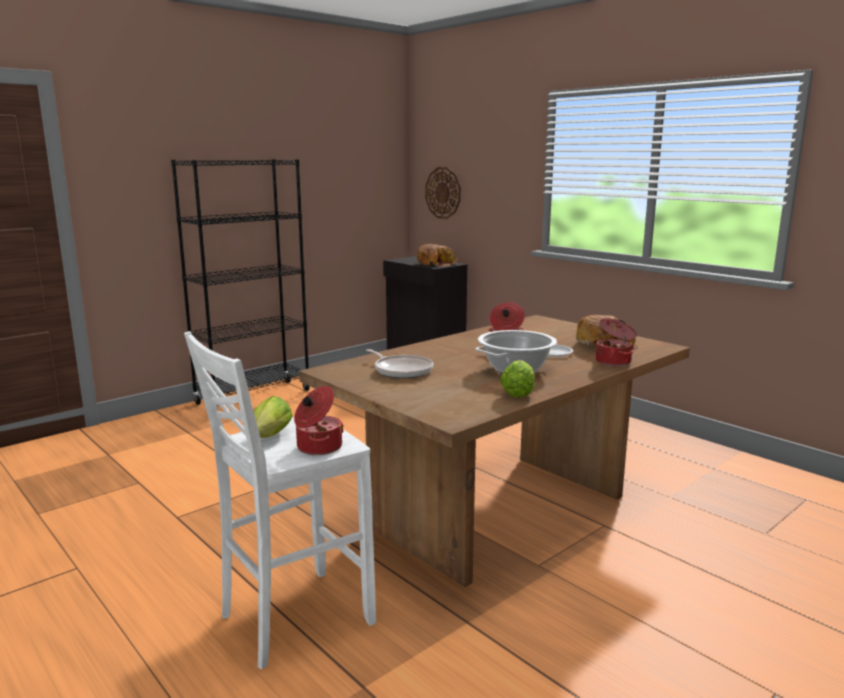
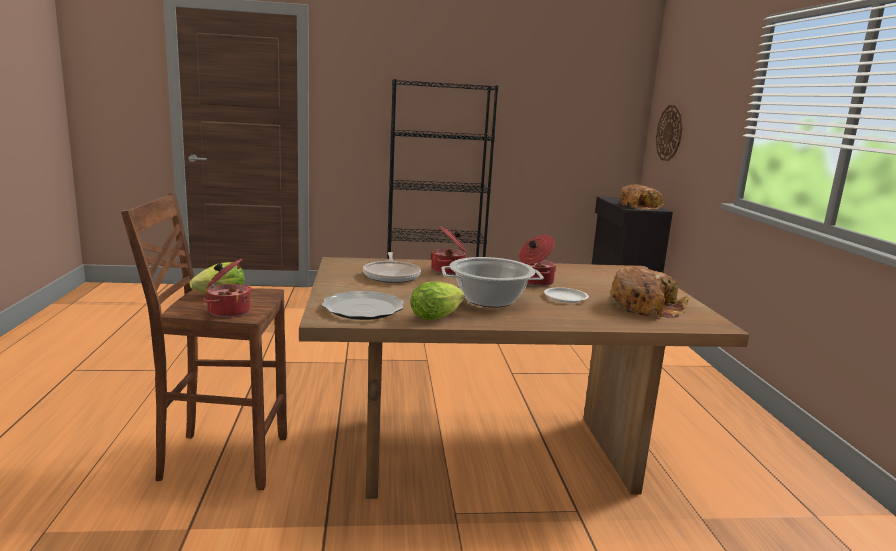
camera: 35 degrees right, 0 degrees up
(292, 619) = (221, 459): white stool -> brown stool
(456, 404) = (363, 309): none -> plate
(614, 362) = (609, 321): cooking pot -> cooking pot (449, 271)

